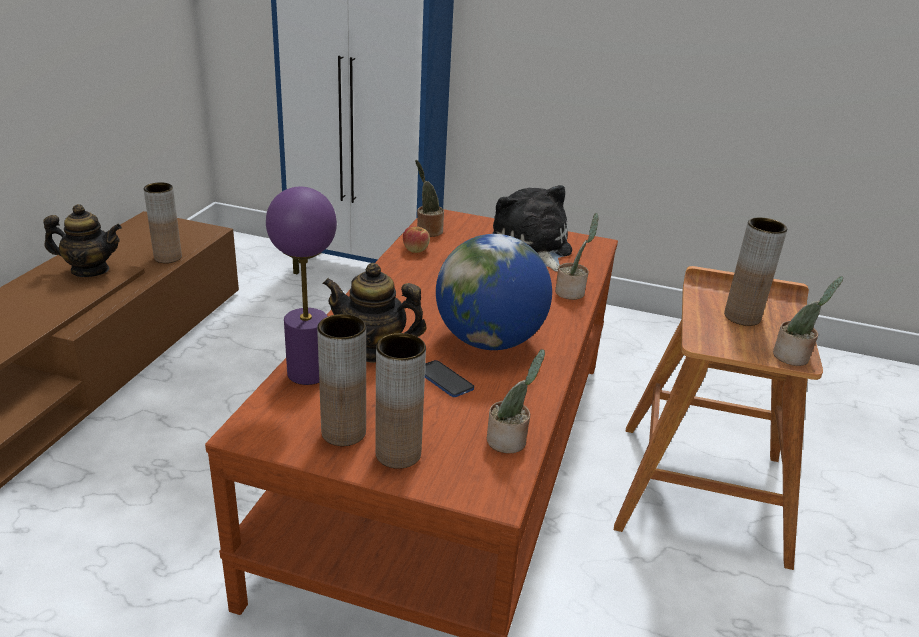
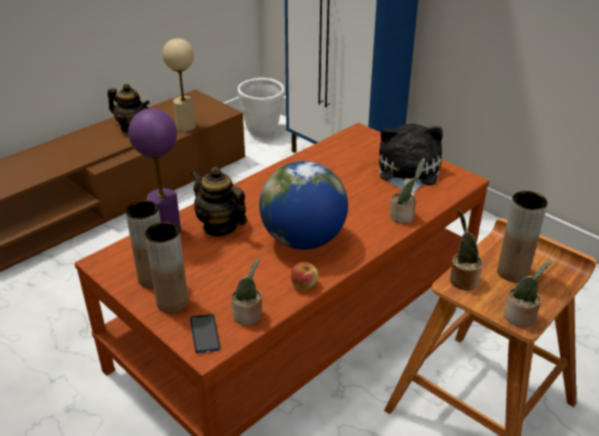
camera: 30 degrees right, 5 degrees up
(168, 257) = (186, 127): brown vase -> beige table lamp
(238, 257) = (262, 132): none -> white planter
(415, 249) = (316, 156): apple -> apple (304, 284)
(427, 231) = (339, 143): potted plant -> potted plant (461, 279)
(444, 380) = (246, 261): phone -> phone (205, 334)

